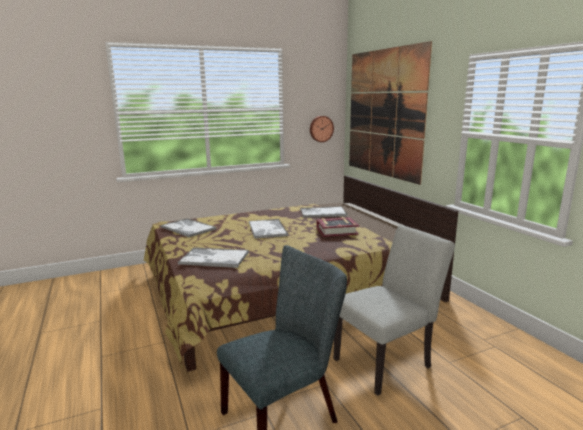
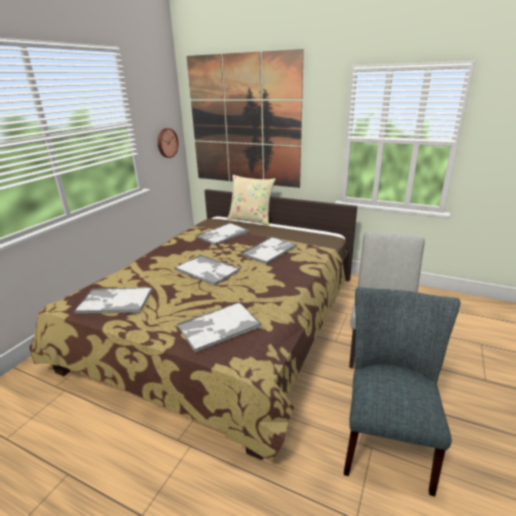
camera: 40 degrees left, 10 degrees up
(336, 231) = (269, 250): book -> tray
(371, 211) = (251, 220): none -> beige pillow

